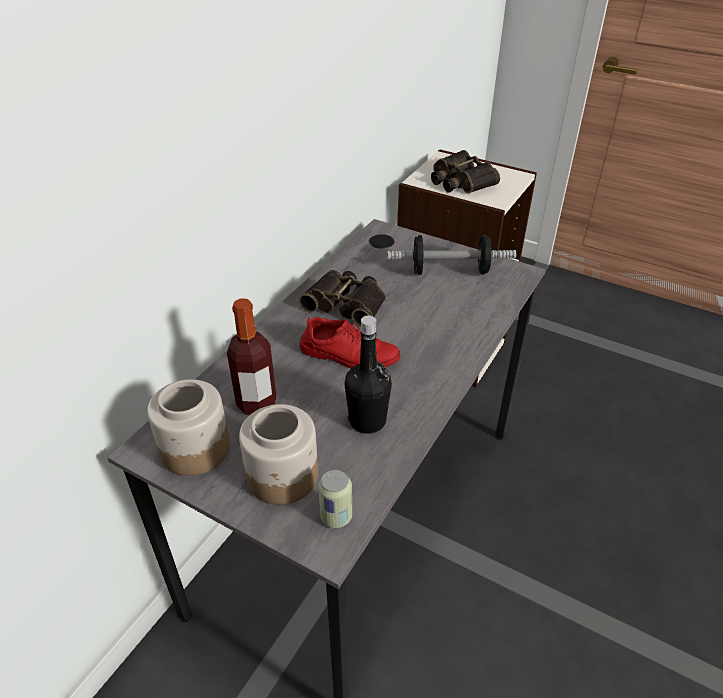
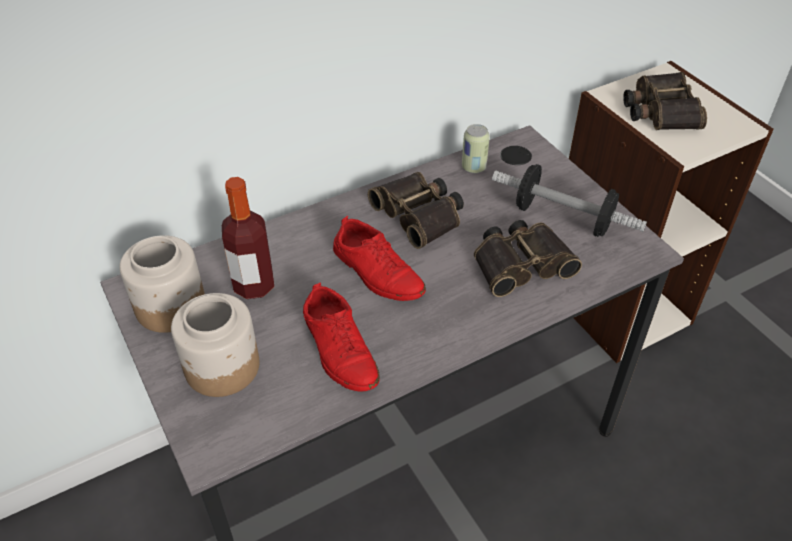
camera: 30 degrees right, 5 degrees up
(336, 517) = (237, 429): can -> can (473, 167)
(367, 421) = (339, 349): black bottle -> red shoe
(446, 310) = (520, 263): none -> binoculars

